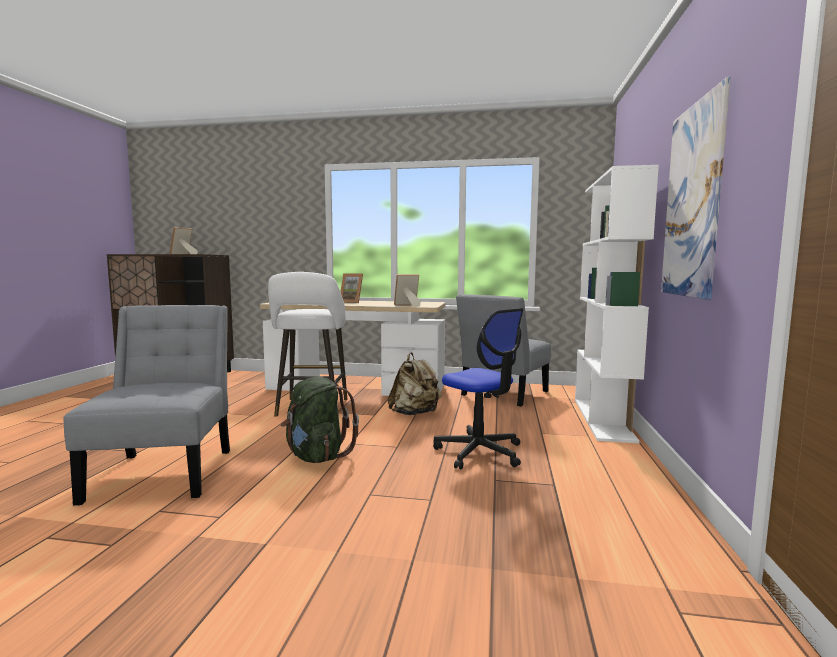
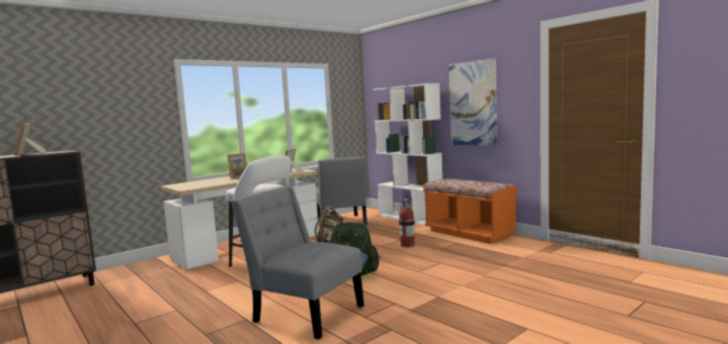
camera: 50 degrees left, 0 degrees up
(479, 452) = (407, 245): office chair -> fire extinguisher
(622, 479) = (469, 233): none -> orange bench

